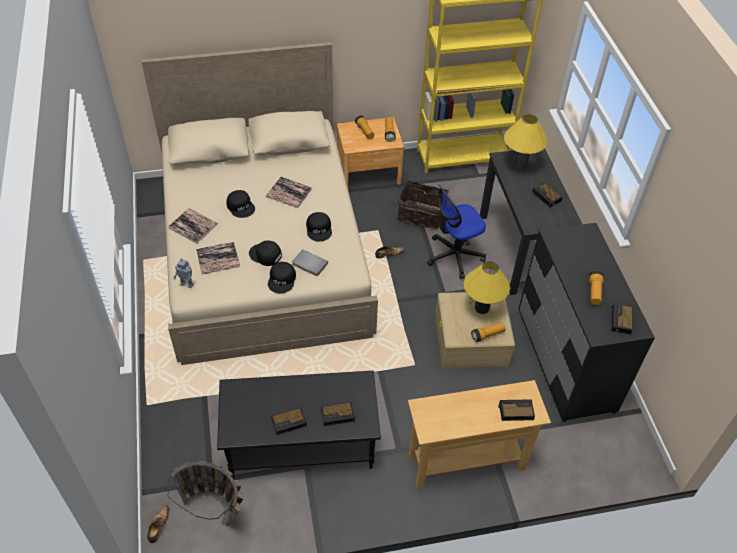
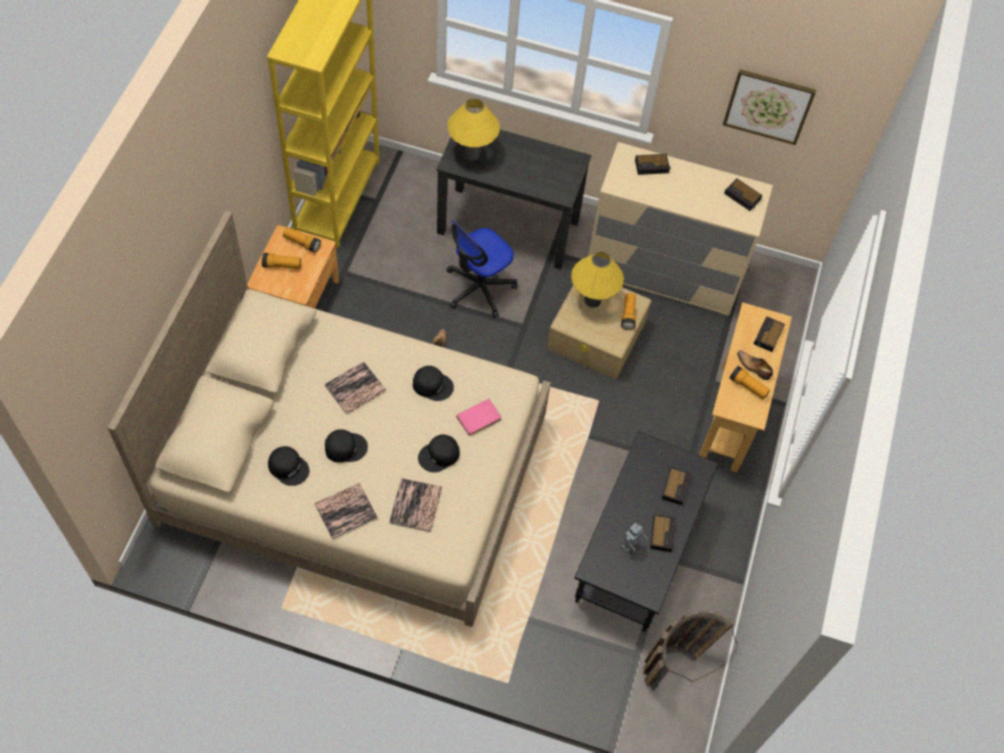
camera: 65 degrees left, 10 degrees up
(158, 526) = (665, 725): shoe -> shoe (754, 367)
(187, 284) = (436, 552): toy robot -> toy robot (629, 544)
(282, 280) = (486, 455): black cap -> black cap (289, 467)
(309, 264) = (479, 419): grey book -> pink book
(421, 214) = (399, 285): basket -> none
(454, 255) = (479, 288): office chair -> office chair turned 45 degrees clockwise
(547, 197) = (532, 159): alarm clock -> alarm clock (652, 166)
(565, 359) = (663, 272): black dresser -> beige dresser
(594, 292) = (700, 196): flashlight -> flashlight (748, 387)
(692, 263) = (768, 106): none -> picture

